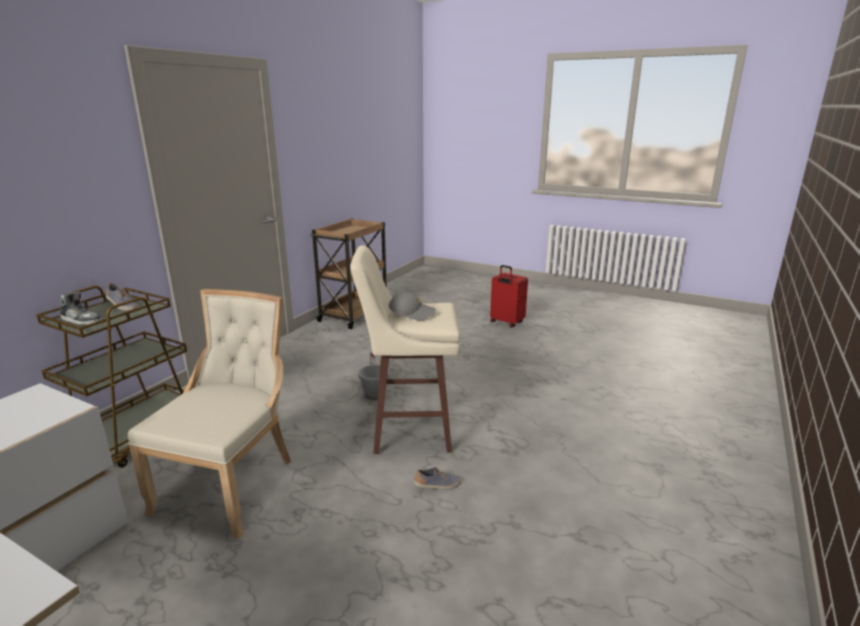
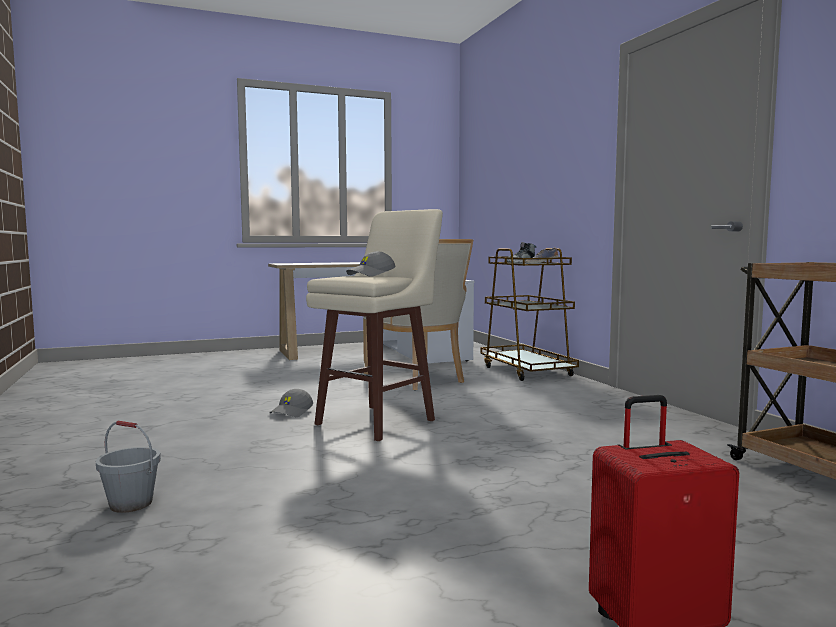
camera: 130 degrees right, 15 degrees down
(375, 394) = (473, 426): grey bucket -> grey bucket (130, 504)
(437, 486) = (292, 412): shoe -> grey cap

